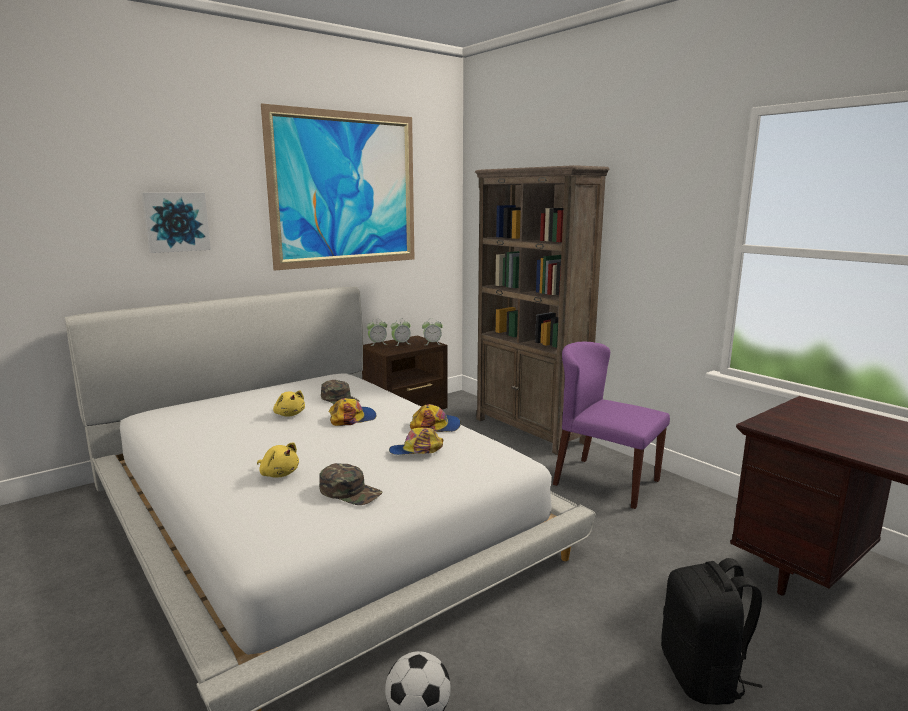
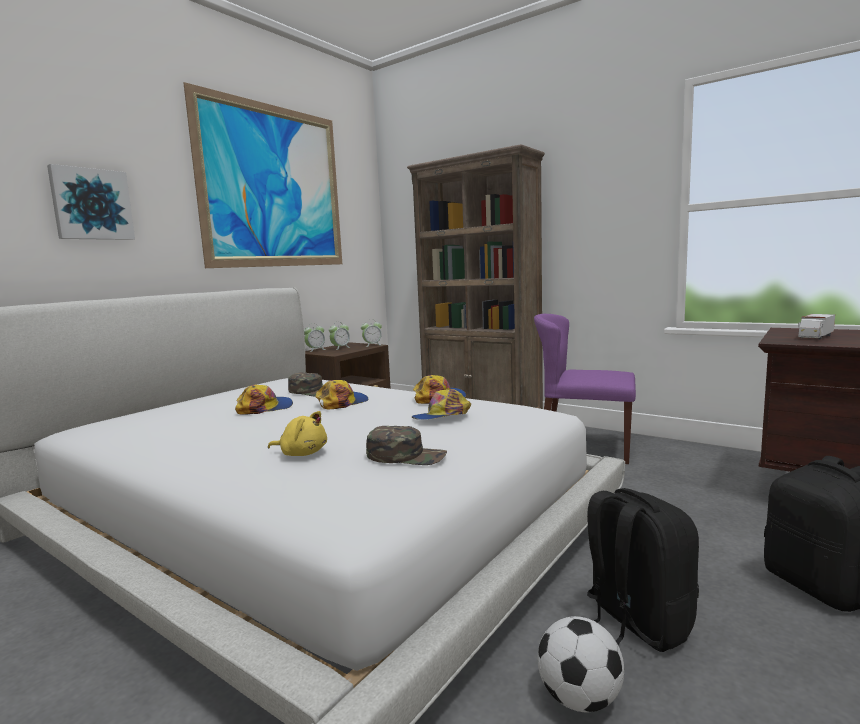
camera: 15 degrees left, 5 degrees down
(289, 414) = (265, 408): yellow plush toy -> cap
(508, 666) = (634, 623): none -> black backpack
(812, 423) = (815, 337): none -> toy truck

